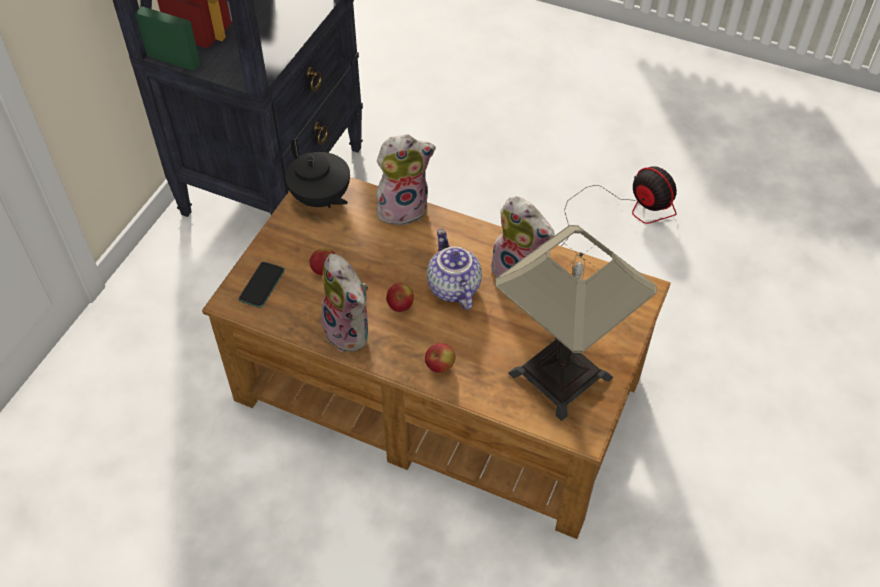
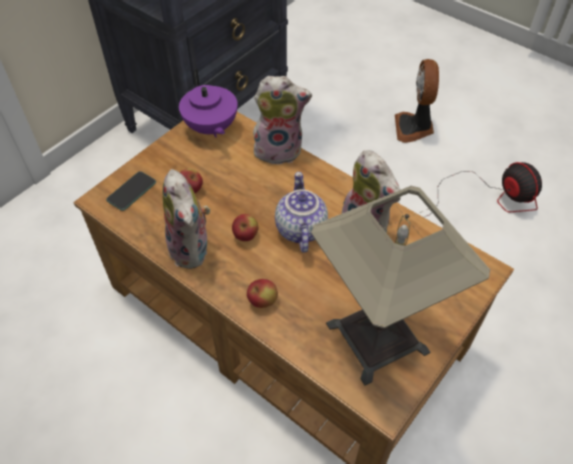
camera: 15 degrees right, 0 degrees up
(320, 199) = (210, 128): black teapot -> purple teapot
(520, 146) = (414, 128): none -> fan

